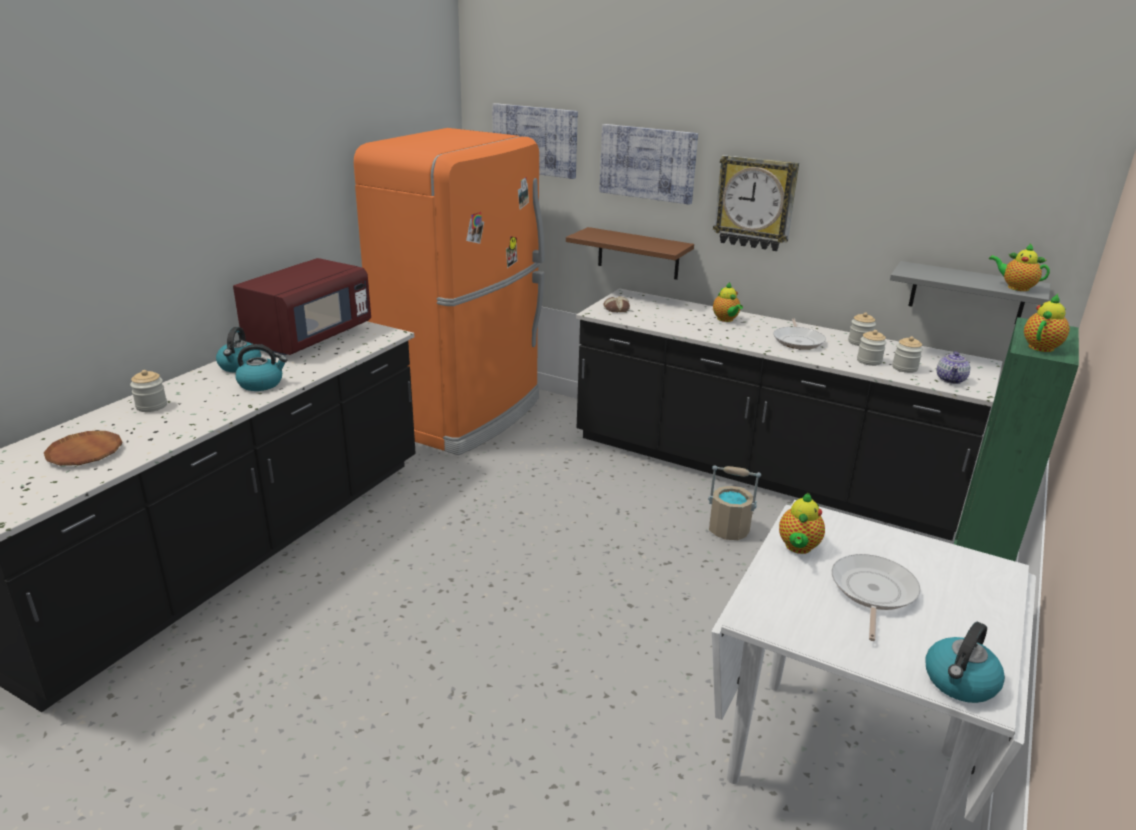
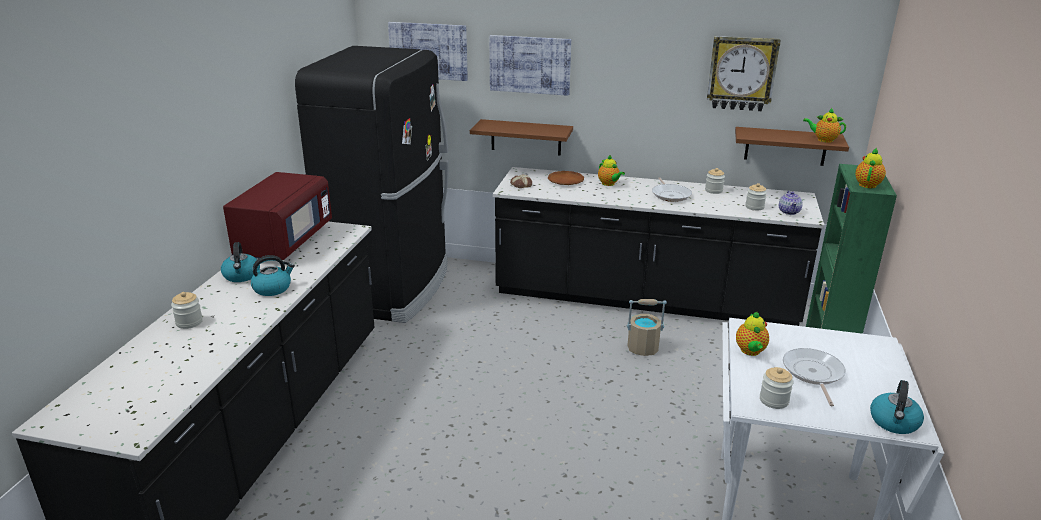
camera: 15 degrees left, 0 degrees up
(85, 453) = (161, 372): brown plate -> brown plate (565, 181)
(464, 414) = (392, 287): orange fridge -> black fridge
(755, 203) = (621, 91): wall clock -> wall clock (741, 73)
(869, 361) = (728, 205): jar -> jar (774, 400)
(967, 293) = (785, 146): grey shelf -> brown shelf

